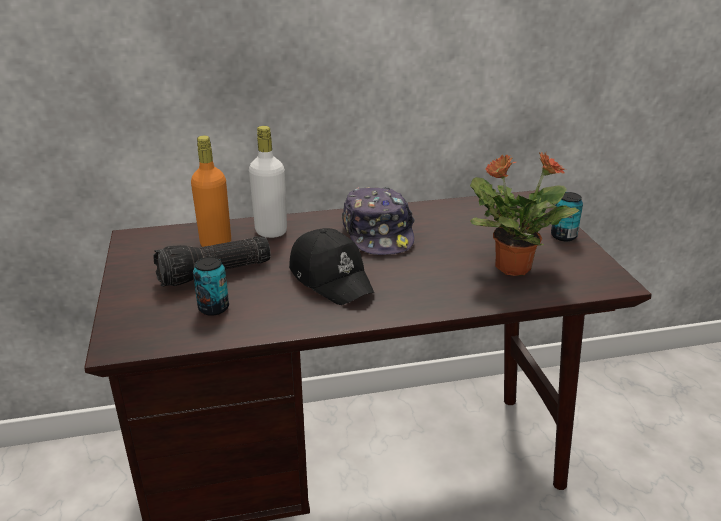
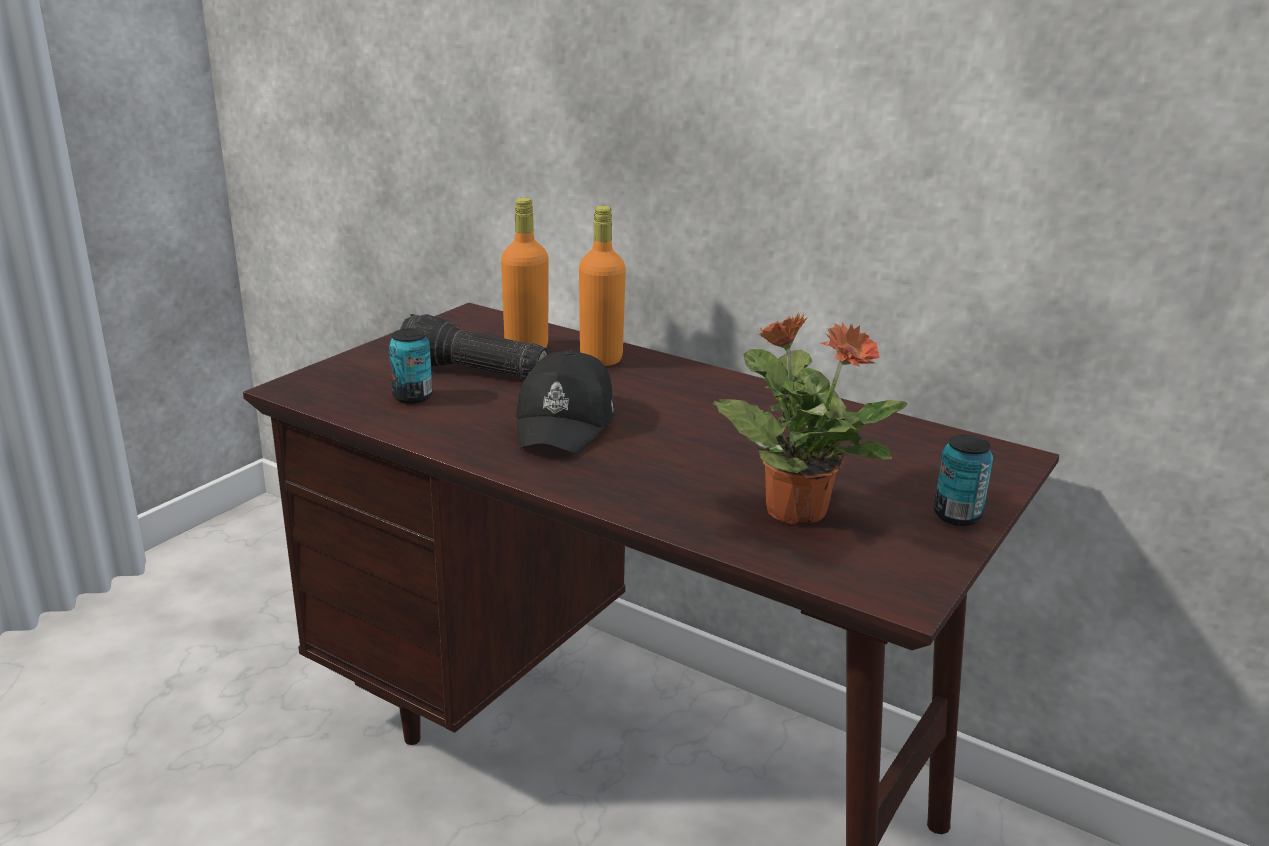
camera: 45 degrees right, 5 degrees down
(271, 231) = (601, 359): white bottle -> orange bottle
(378, 233) = (709, 407): cap -> none

